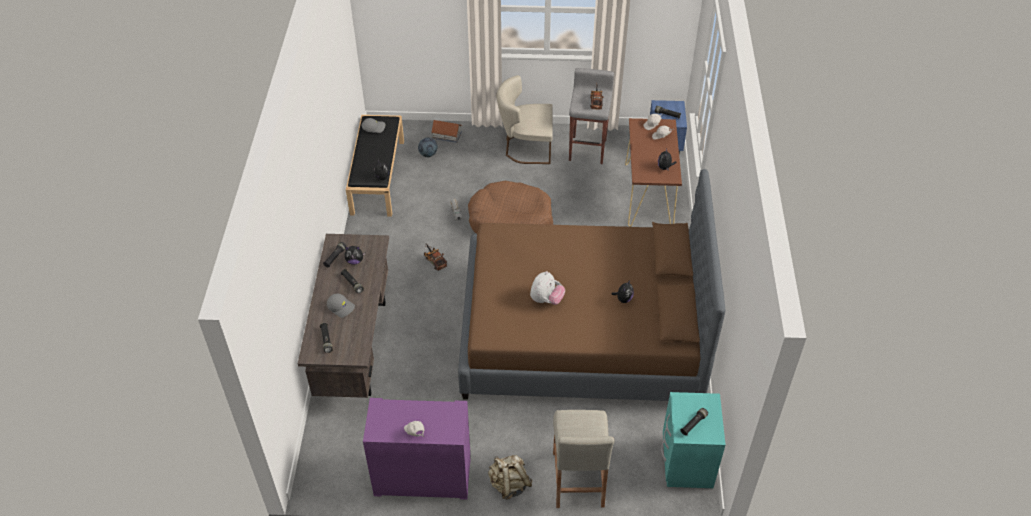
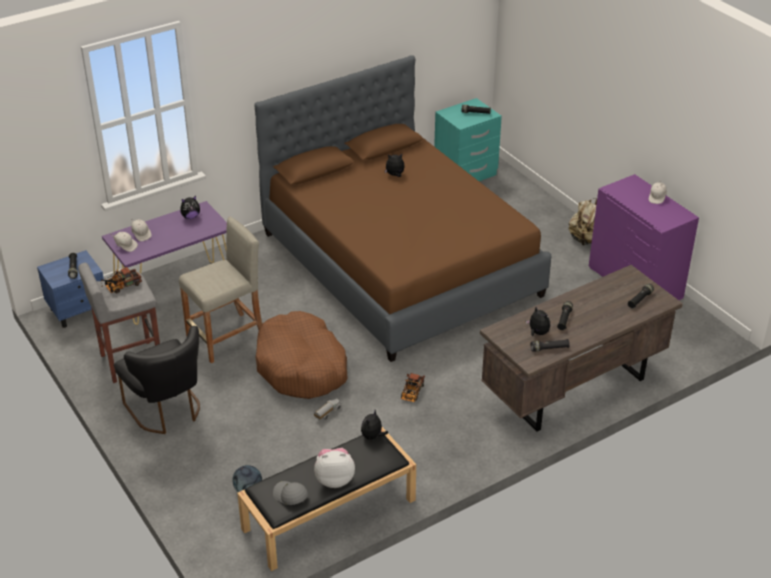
camera: 125 degrees left, 10 degrees down
(341, 307) = (597, 311): grey cap -> none
(447, 135) = (196, 493): toy house -> none
(525, 148) = (167, 411): beige chair -> black chair
(546, 300) = (442, 211): plush toy -> plush toy (334, 479)
(578, 479) = (539, 212): beige stool -> beige stool (227, 337)
(648, 195) = (175, 292): brown console table -> purple console table

